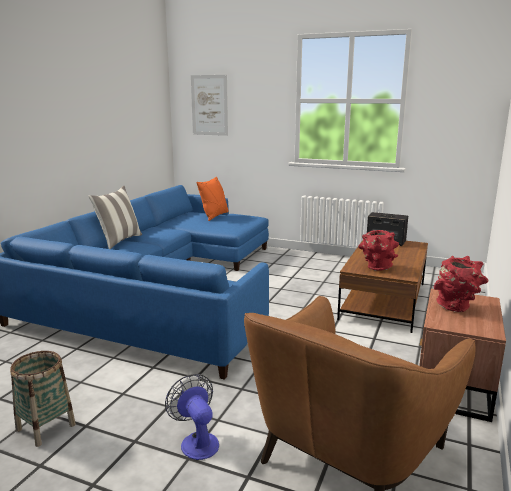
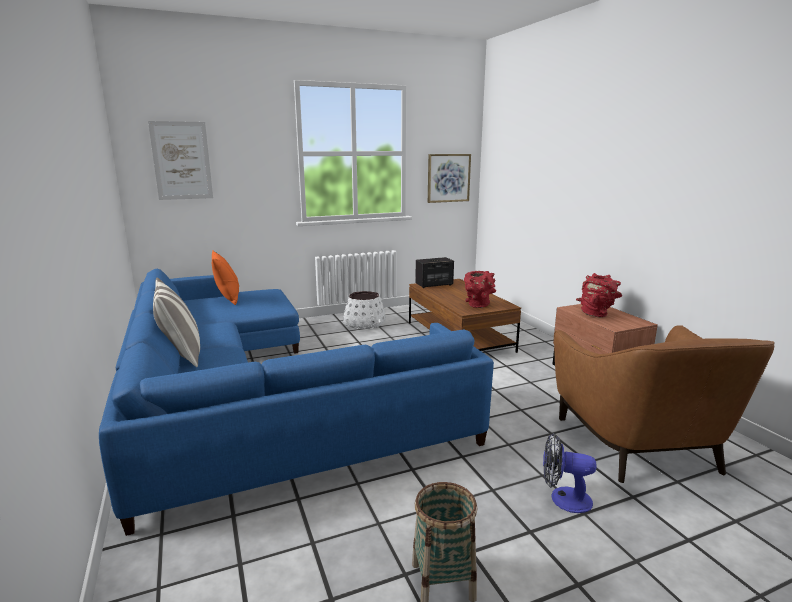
camera: 45 degrees left, 0 degrees up
(324, 266) = (364, 323): none -> white planter
(458, 130) = (448, 178): none -> picture

